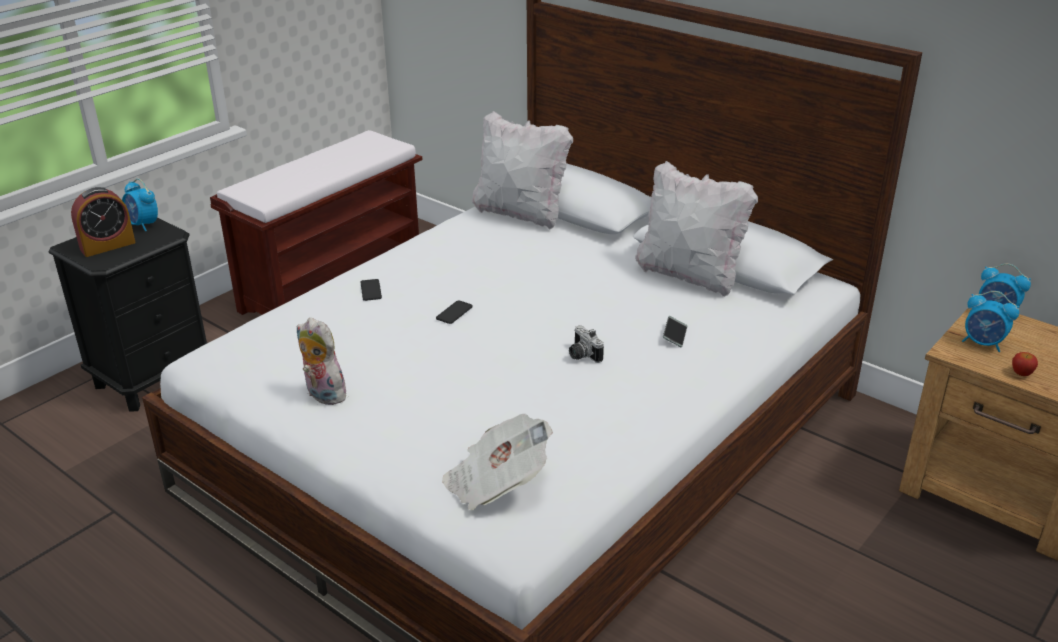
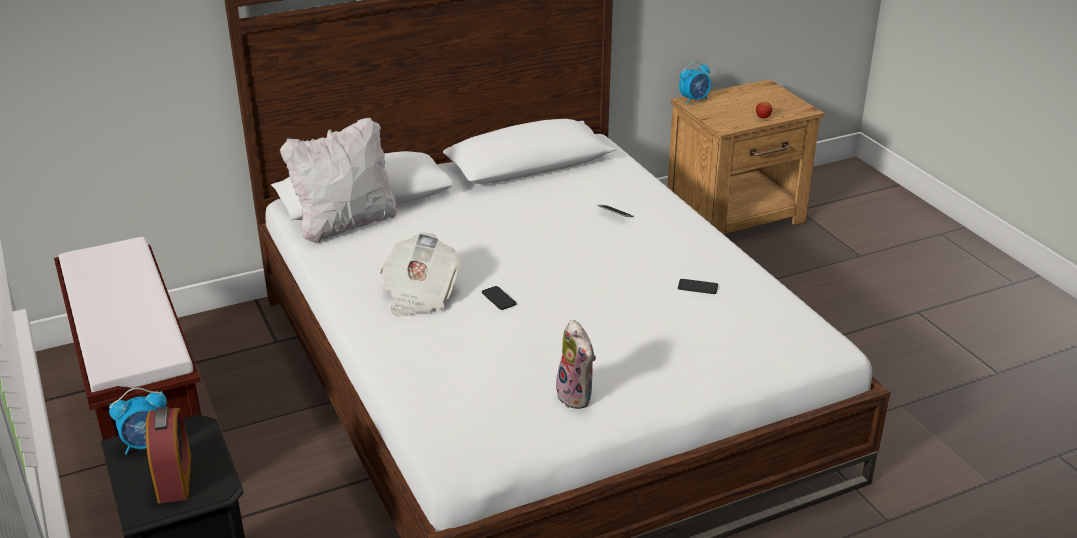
camera: 65 degrees left, 0 degrees up
(322, 395) = (577, 396): plush toy -> plush toy turned 90 degrees counterclockwise
(371, 290) = (413, 334): phone -> phone (697, 287)
(496, 483) = (756, 337): newspaper -> newspaper (419, 295)
(582, 355) = (613, 258): camera -> none
(689, 276) = (533, 183): white pillow -> none
(983, 343) = (723, 115): alarm clock -> none

